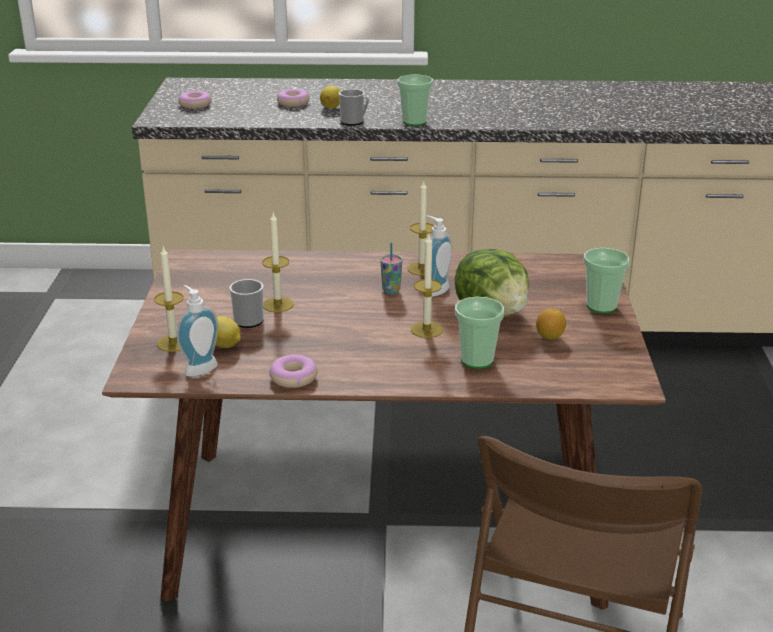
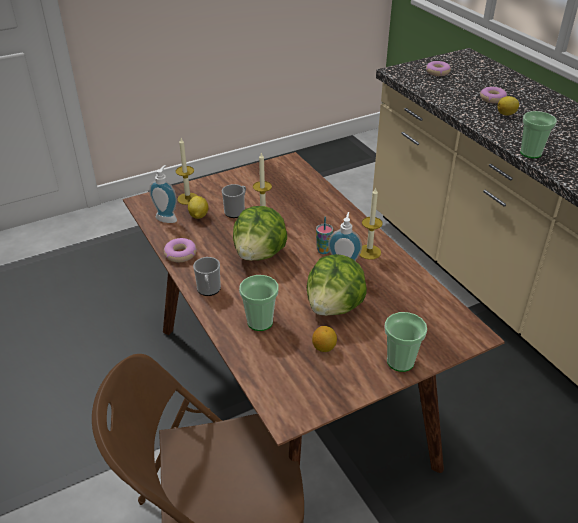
camera: 60 degrees right, 10 degrees up
(354, 122) = (493, 131): mug -> mug (208, 290)
(355, 327) = (260, 254): none -> lettuce
(426, 330) = (283, 285): candle -> none

